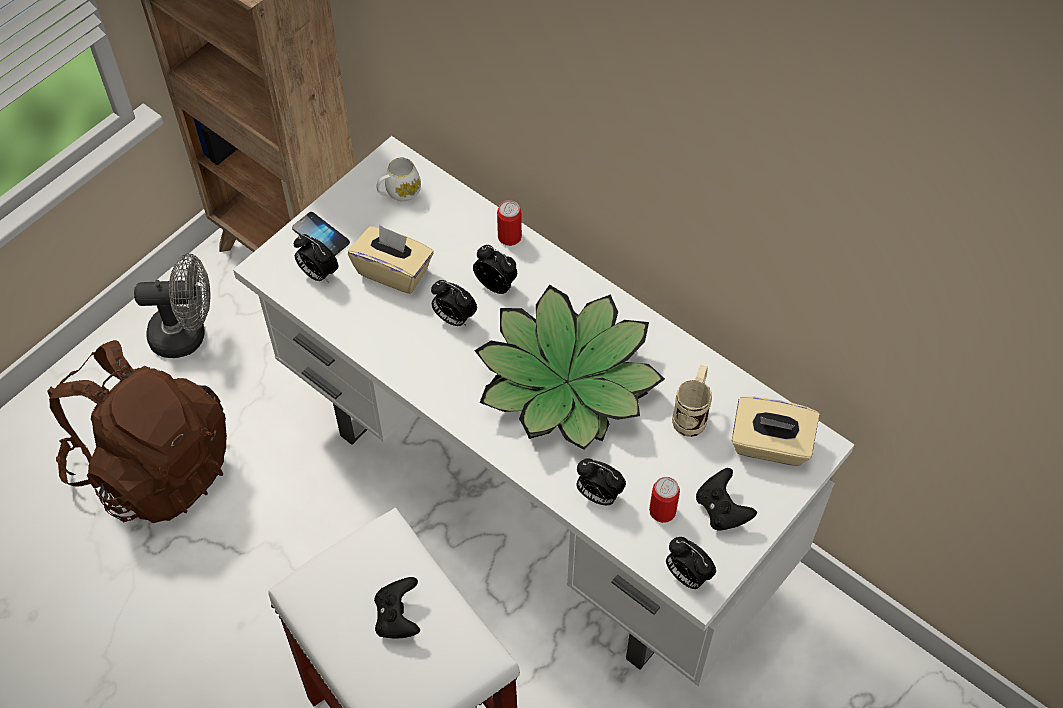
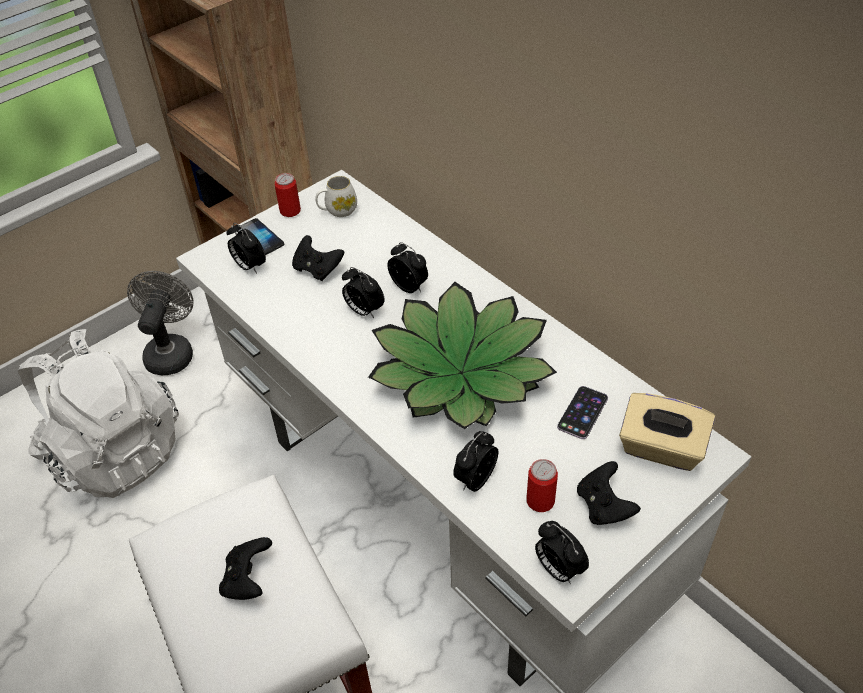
camera: 10 degrees right, 10 degrees down
(153, 466) = (114, 452): brown backpack -> white backpack
(187, 334) = (171, 351): grey fan -> grey fan turned 90 degrees counterclockwise
(393, 271) = (317, 269): beige tissue box -> black game controller
(509, 237) = (429, 250): can -> can (290, 211)
(598, 495) = (475, 479): alarm clock -> alarm clock turned 90 degrees clockwise
(692, 414) = (582, 412): beige mug -> phone

